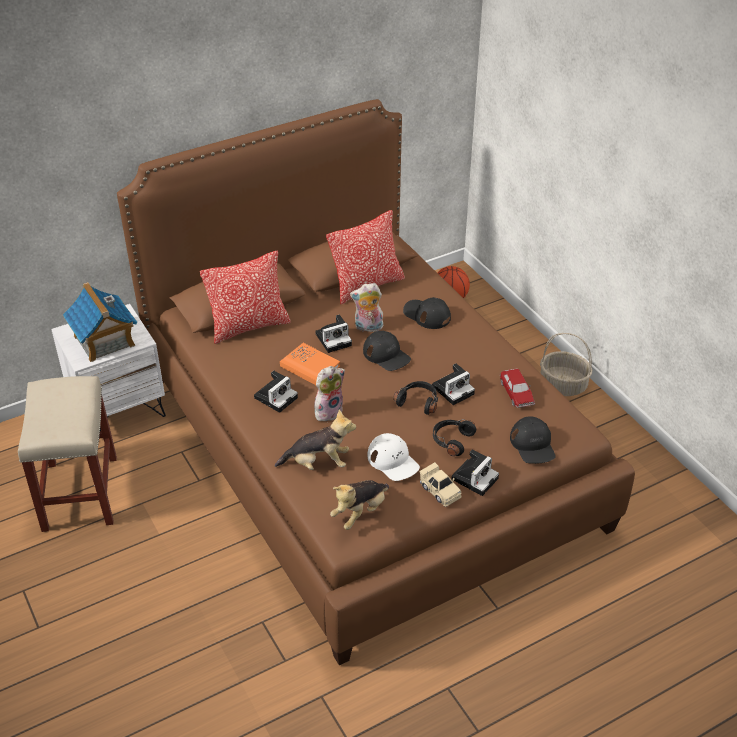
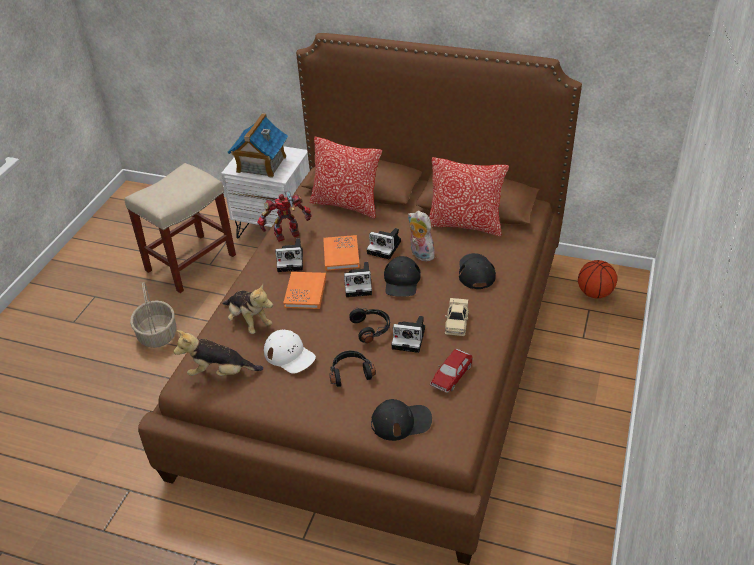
camera: 50 degrees right, 0 degrees up
(239, 380) = (287, 235): none -> toy robot
(328, 411) = (305, 292): plush toy -> orange book
(393, 461) = (289, 355): white cap -> white cap turned 60 degrees counterclockwise
(440, 490) = (288, 400): beige toy car -> beige toy car (456, 323)
(475, 477) = (324, 410): camera -> camera (359, 284)
(533, 445) = (401, 422): black cap -> black cap turned 135 degrees counterclockwise
(562, 385) = (594, 421): basket -> basket (157, 334)

